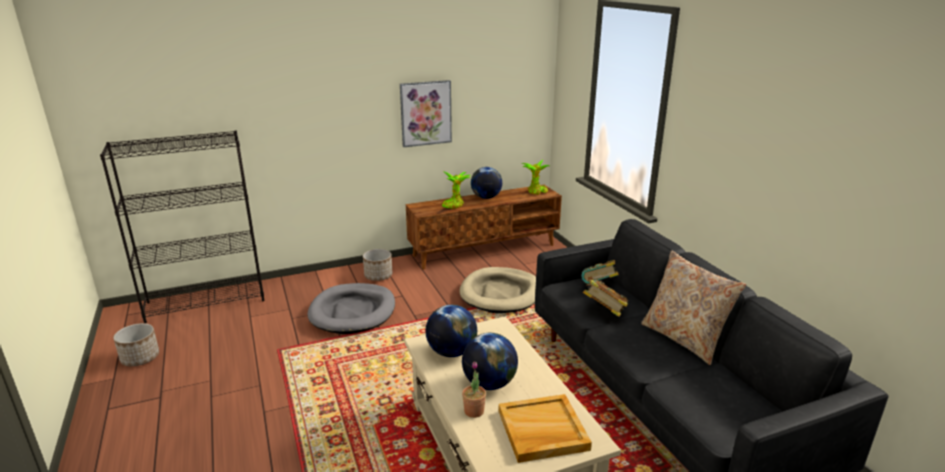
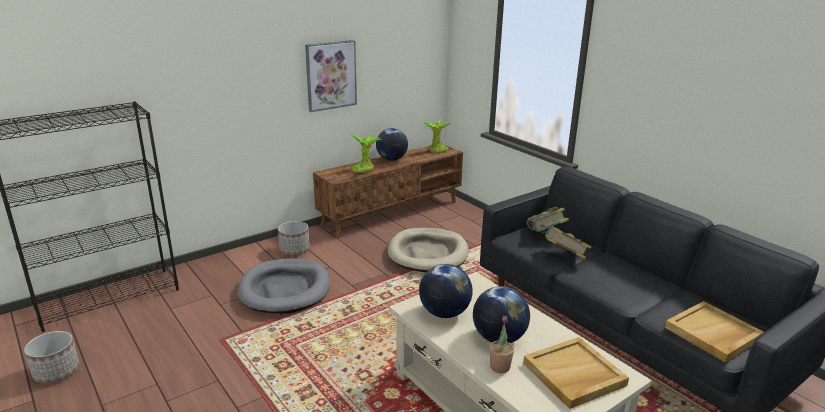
camera: 15 degrees left, 0 degrees up
(684, 339) = (645, 272): beige pillow -> none
(719, 413) = (713, 334): none -> beige tray

